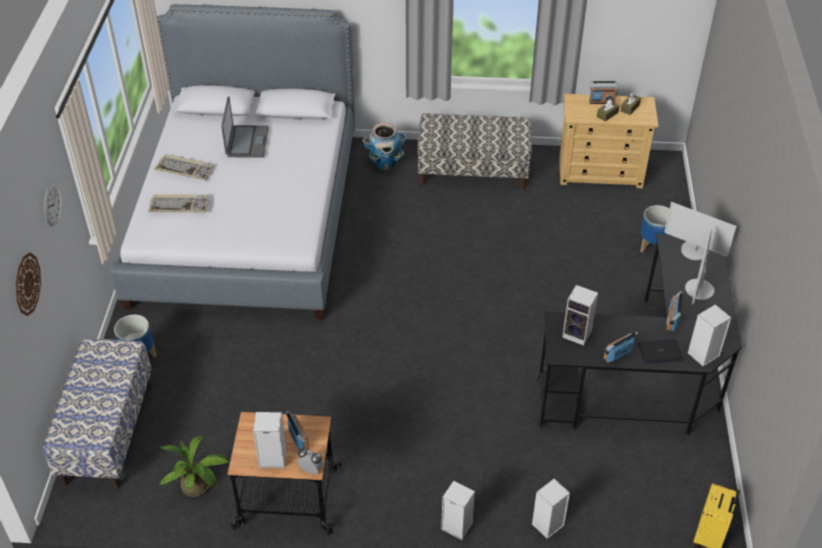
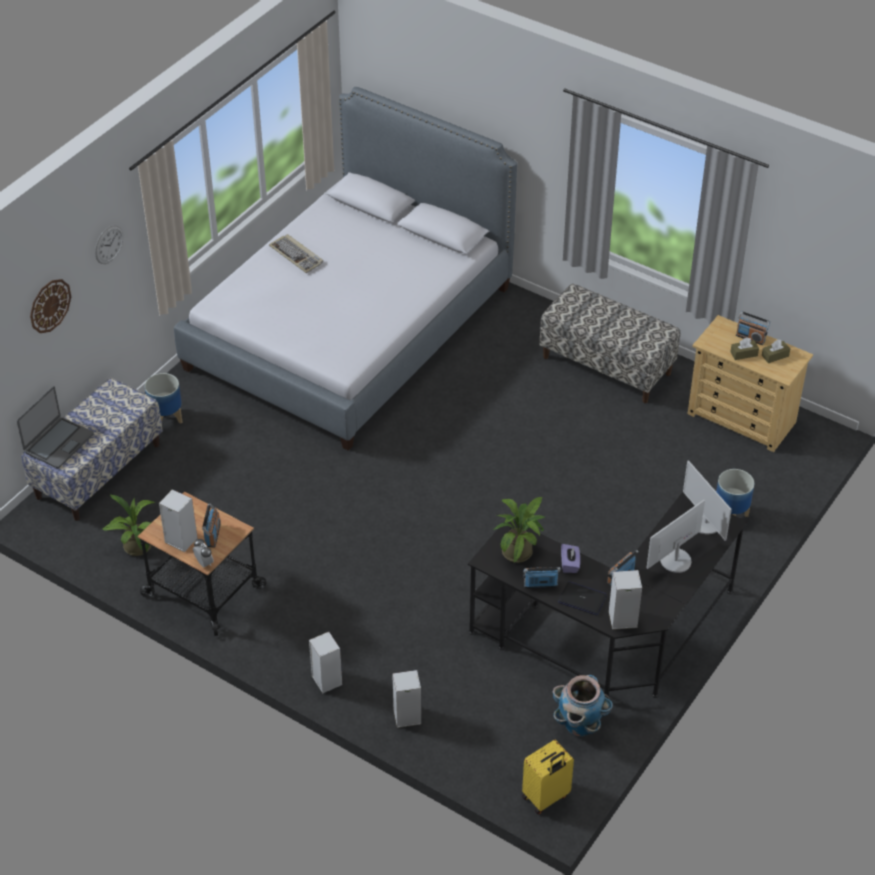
camera: 30 degrees right, 0 degrees up
(180, 205) = (266, 288): keyboard -> none
(247, 142) = (371, 250): laptop -> laptop (58, 443)
(385, 164) = (523, 323): planter -> planter (580, 725)
(578, 334) = (520, 550): speaker -> potted plant
(625, 328) = (570, 564): none -> purple tissue box

